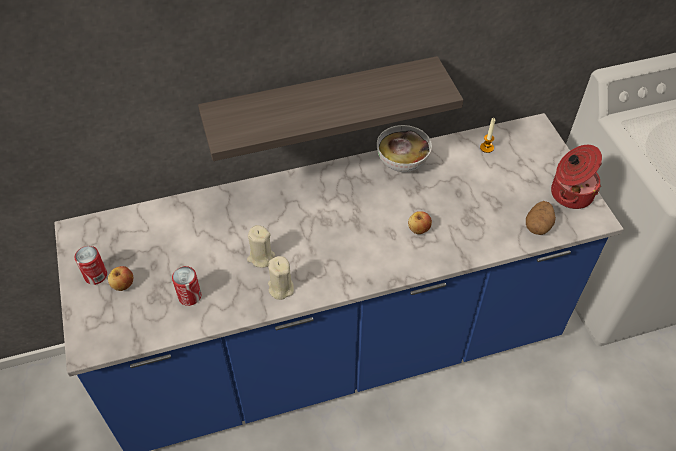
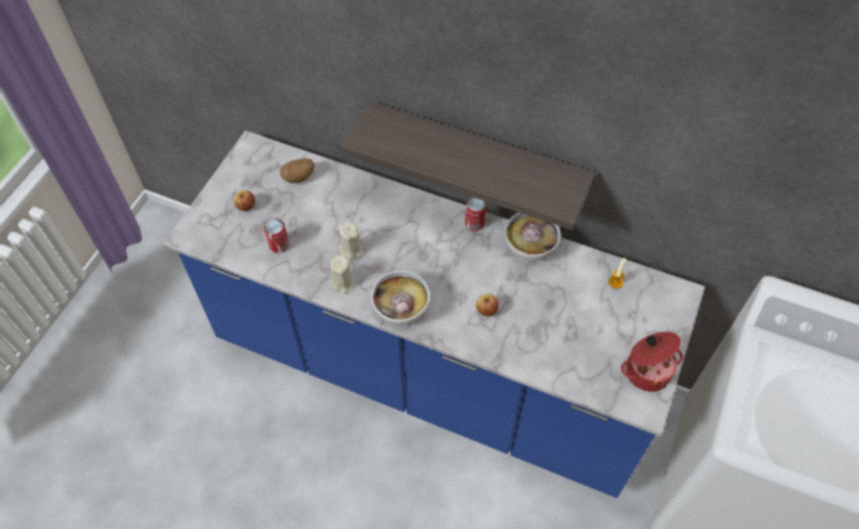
camera: 40 degrees right, 5 degrees up
(96, 275) = (235, 188): can -> can (474, 223)
(352, 275) = (400, 309): none -> bowl
(538, 225) = (587, 376): potato -> potato (299, 177)

